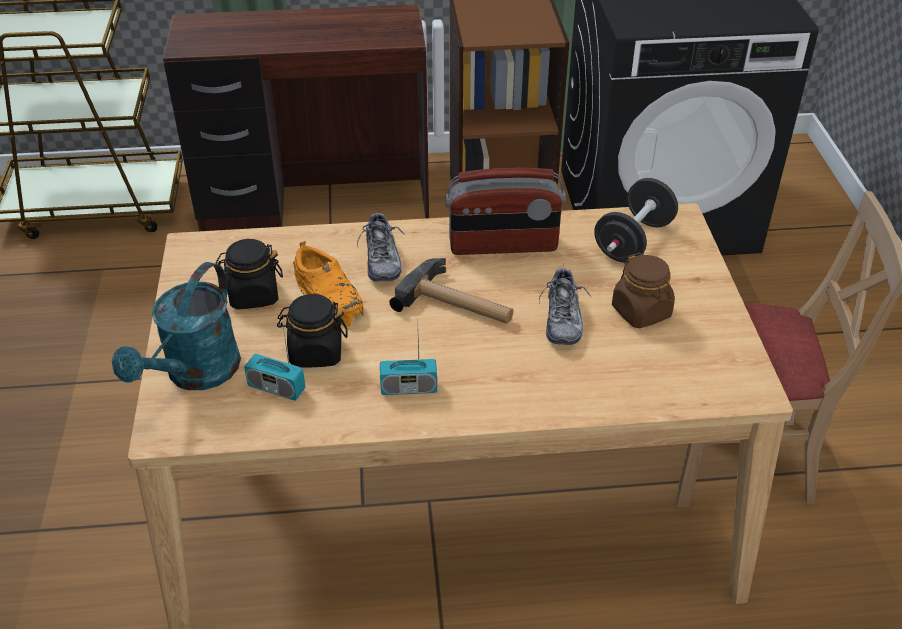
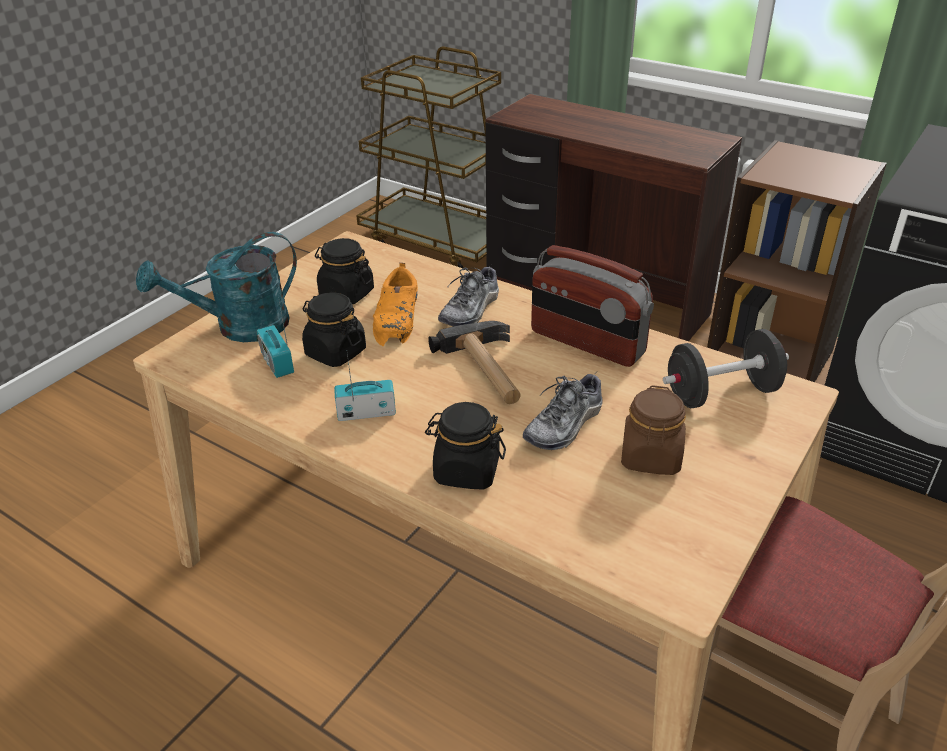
camera: 40 degrees right, 5 degrees down
(408, 388) = (366, 412): radio -> radio turned 135 degrees clockwise
(537, 390) = (466, 471): none -> black jar

